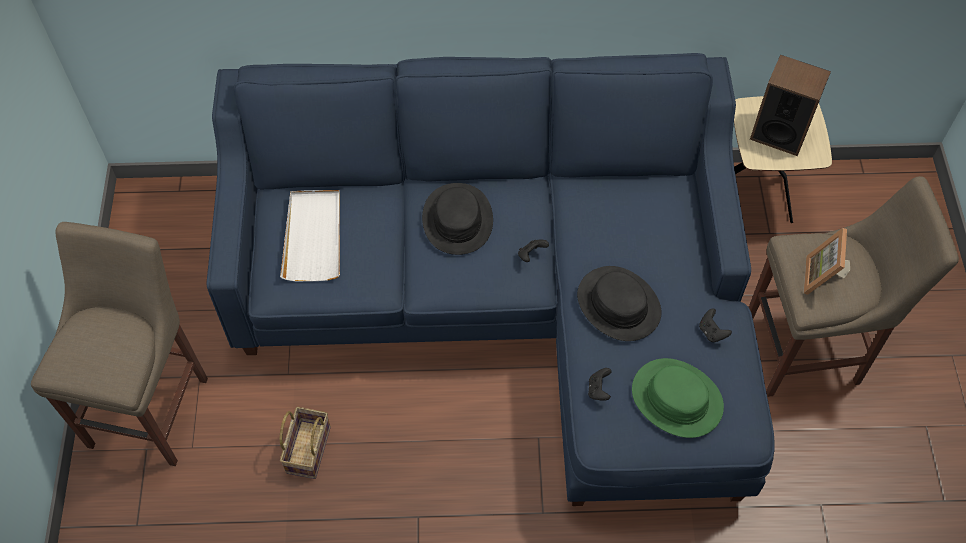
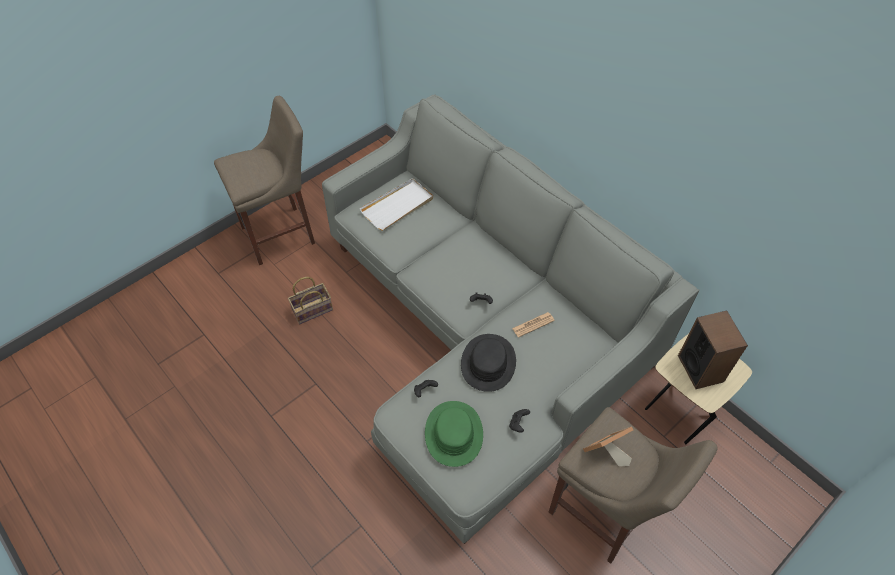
camera: 50 degrees right, 5 degrees down
(457, 220) = (468, 255): black hat -> none
(511, 298) = (482, 334): blue sofa -> grey sofa
(608, 229) = (533, 325): none -> newspaper

